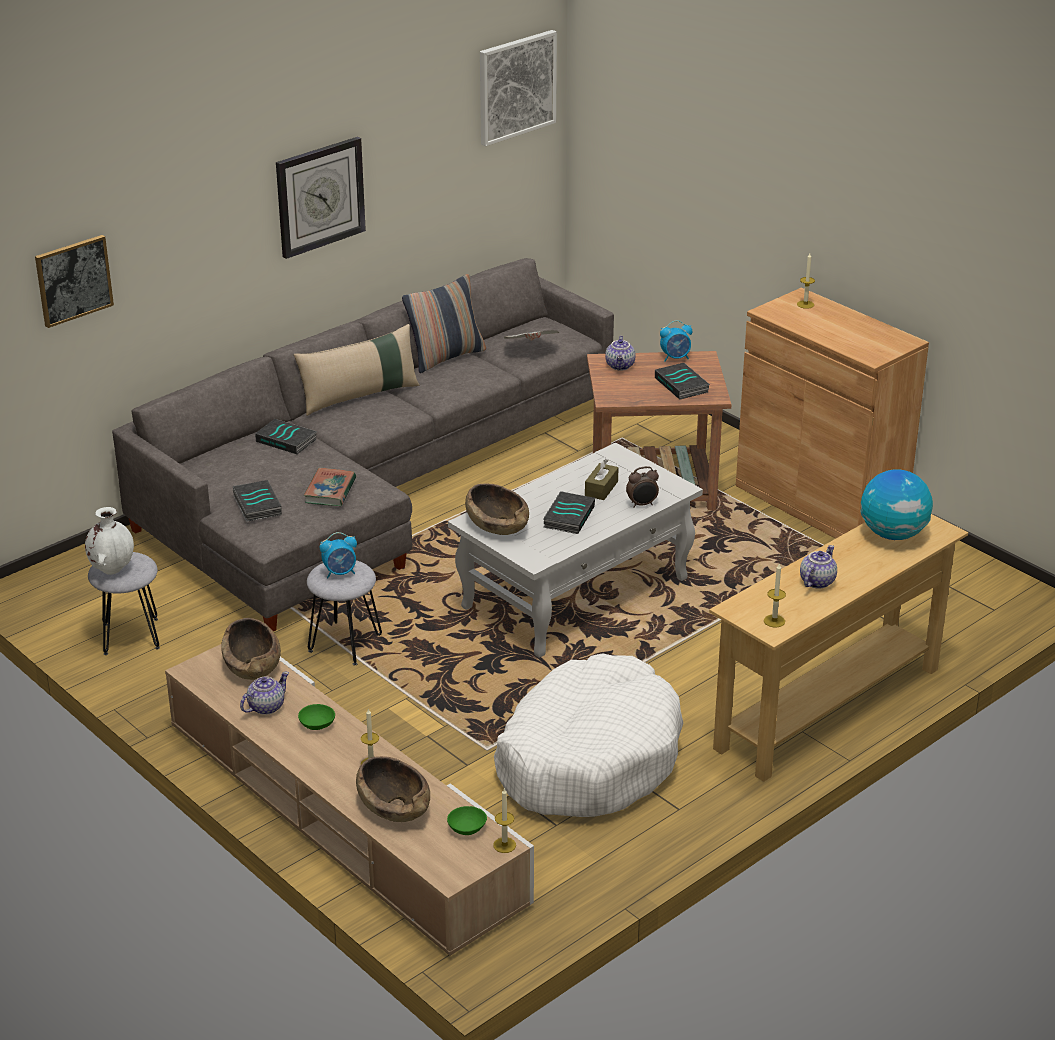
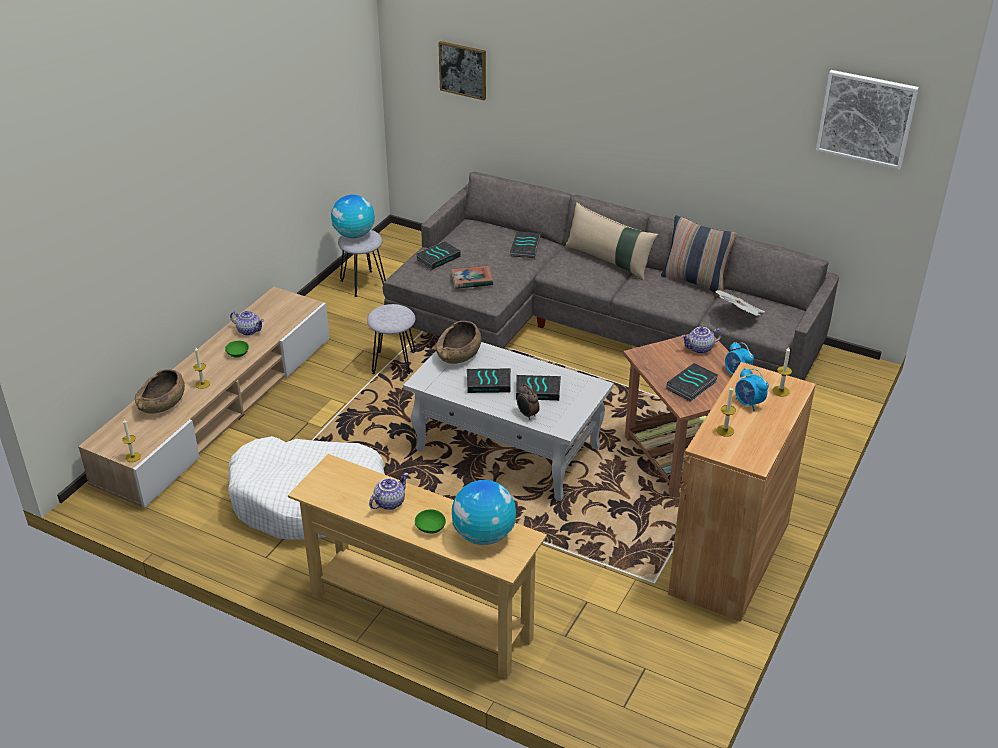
camera: 70 degrees right, 5 degrees up
(112, 569) = (354, 235): white vase -> globe
(253, 665) = (290, 314): brown bowl -> none
(320, 196) = (655, 111): wall clock -> none
(340, 573) = (391, 314): alarm clock -> alarm clock (748, 403)
(467, 827) = (148, 437): green bowl -> green bowl (431, 527)
(601, 488) = (538, 390): brown tissue box -> book
(774, 621) = (322, 489): candle -> candle (725, 430)
(816, 581) = (389, 502): teapot -> teapot turned 60 degrees counterclockwise

